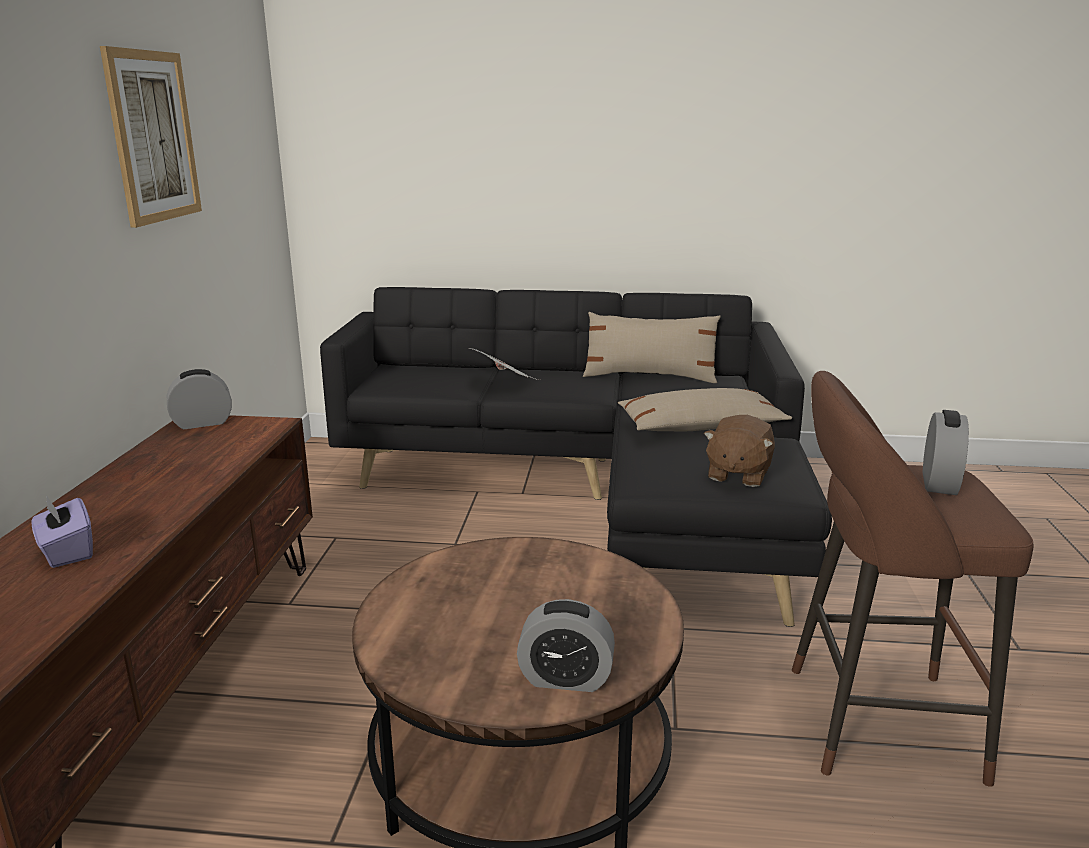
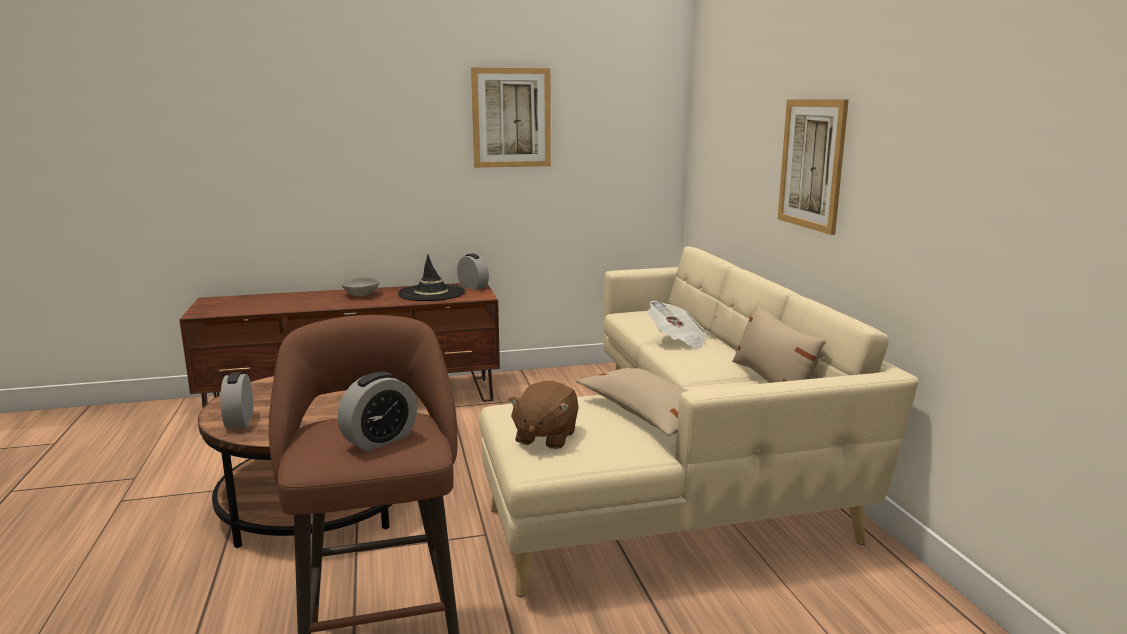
camera: 70 degrees right, 5 degrees down
(67, 552) = (309, 300): purple tissue box -> none
(112, 502) = (361, 295): none -> grey bowl
(195, 451) = (431, 293): none -> black hat
(586, 168) = (812, 164): none -> picture
(596, 499) = (682, 472): black sofa -> beige sofa
(737, 474) = (545, 437): brown plush toy -> brown plush toy turned 75 degrees counterclockwise
(939, 483) = (380, 440): alarm clock -> alarm clock turned 45 degrees counterclockwise

